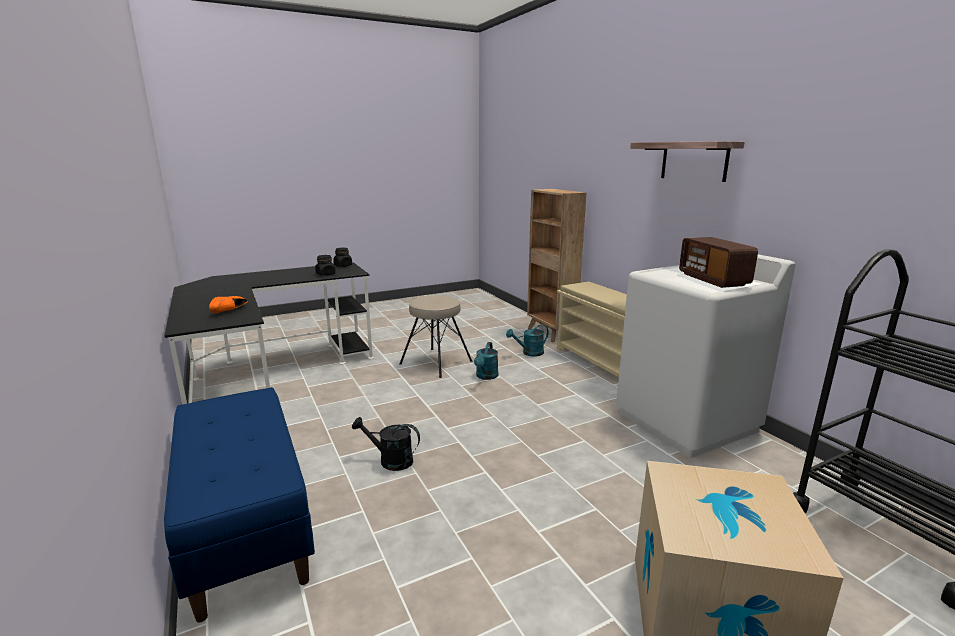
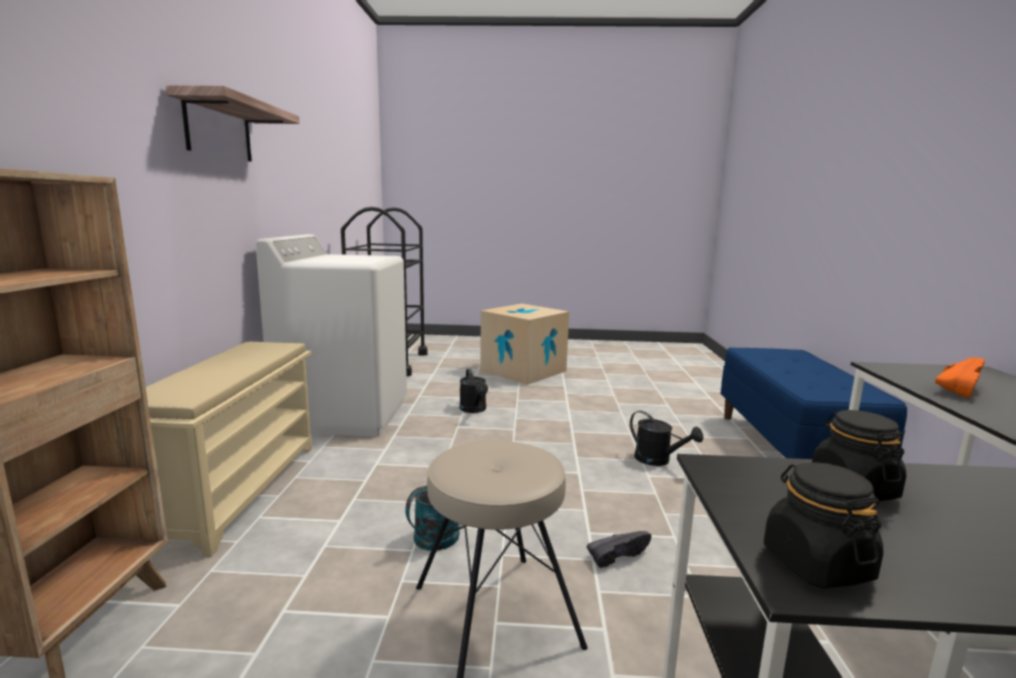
camera: 150 degrees left, 5 degrees down
(399, 390) = (616, 554): none -> black shoe
(529, 353) = (279, 565): turquoise watering can -> none
(607, 468) = (474, 410): none -> black watering can
(713, 279) = (349, 257): radio -> none

